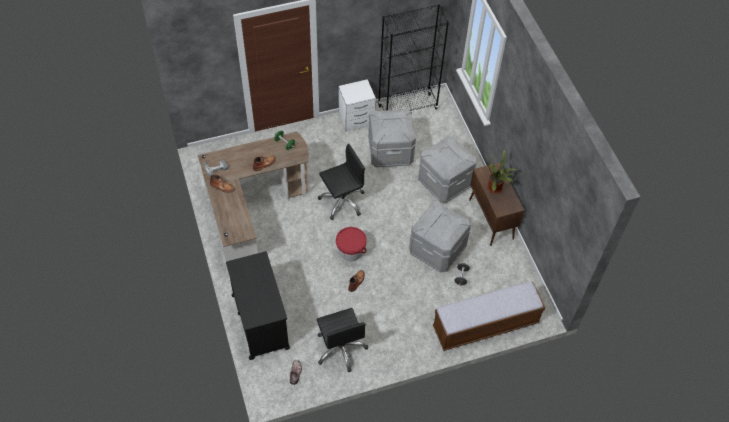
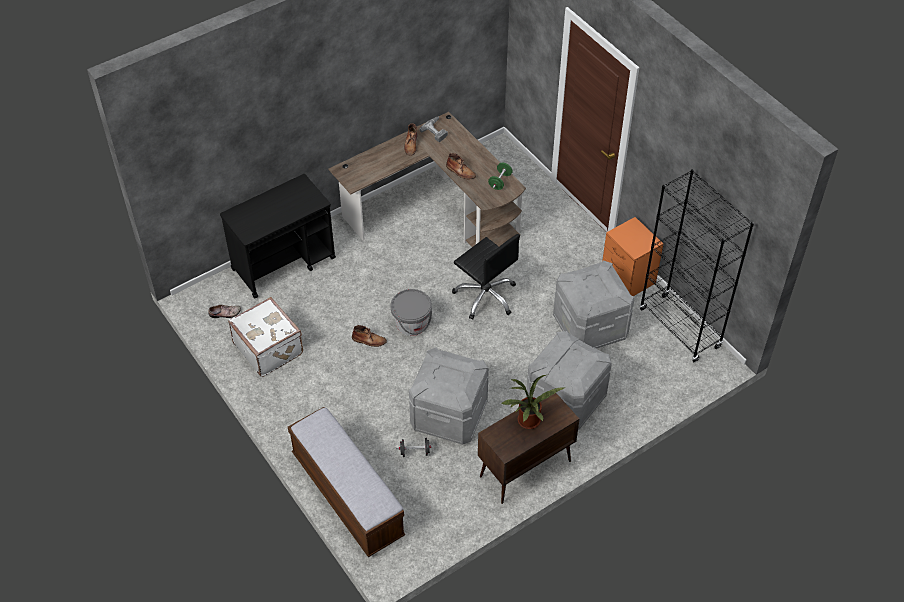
camera: 75 degrees right, 5 degrees down
(341, 348) = (269, 348): black office chair -> white suitcase
(351, 251) = (411, 323): red bucket -> grey bucket
(357, 119) = (628, 278): white nightstand -> orange nightstand

